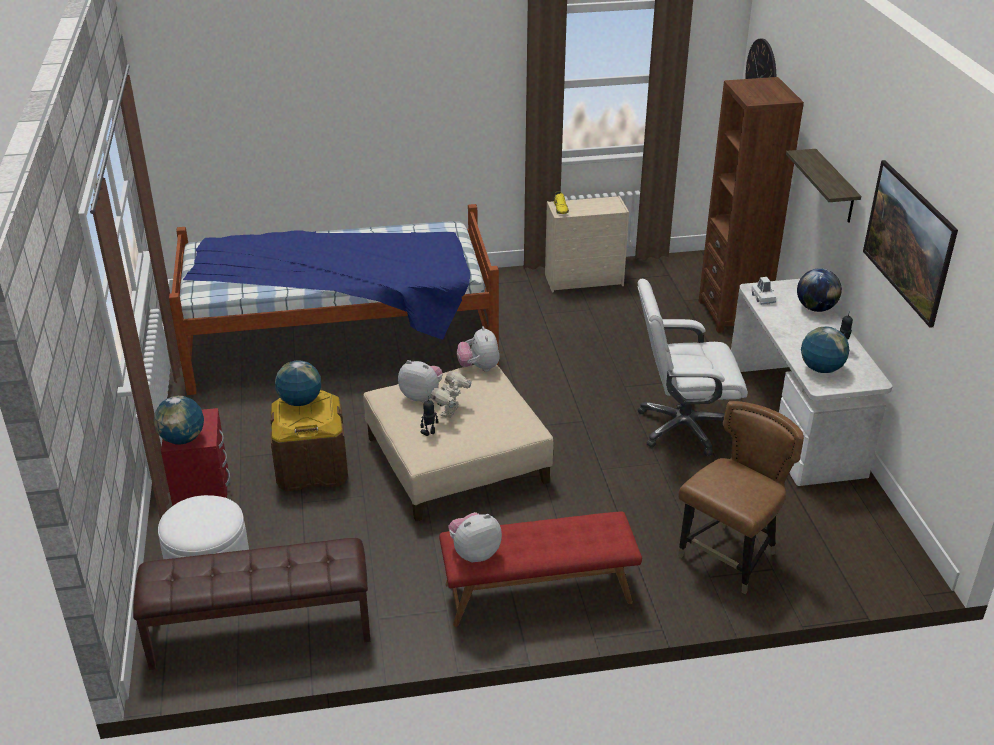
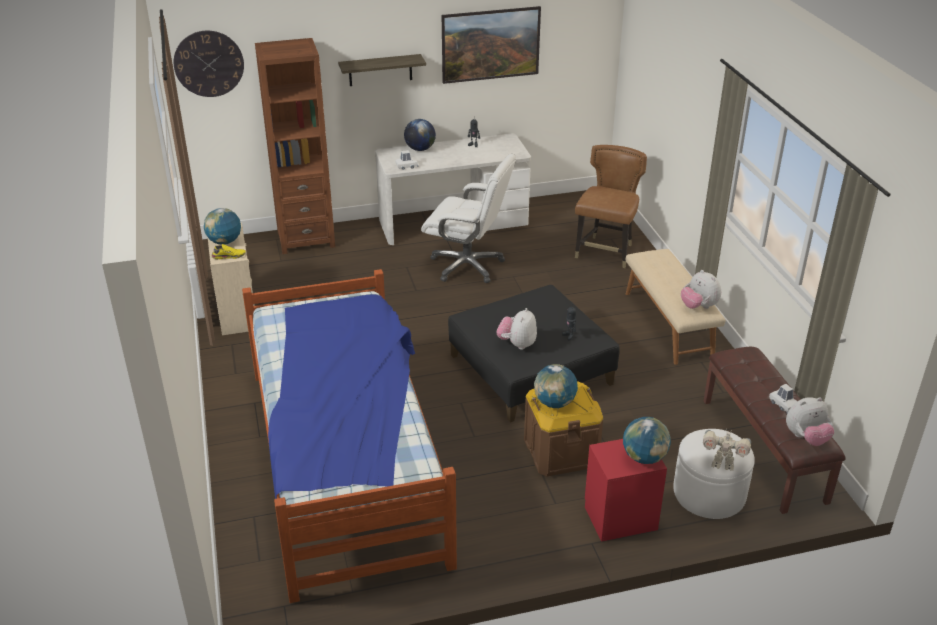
camera: 95 degrees left, 0 degrees up
(234, 574) = (783, 404): none -> white toy car
(451, 412) = (538, 326): toy robot -> toy robot (722, 464)
(456, 459) = (530, 370): beige ottoman -> black ottoman
(479, 367) = (464, 320): plush toy -> plush toy (806, 438)
(538, 594) = (669, 324): red bench -> beige bench
(682, 427) = (468, 265): white office chair -> white office chair turned 60 degrees counterclockwise
(729, 557) = (606, 252): brown chair -> brown chair turned 75 degrees clockwise
(821, 369) = (499, 152): globe -> globe (224, 242)

